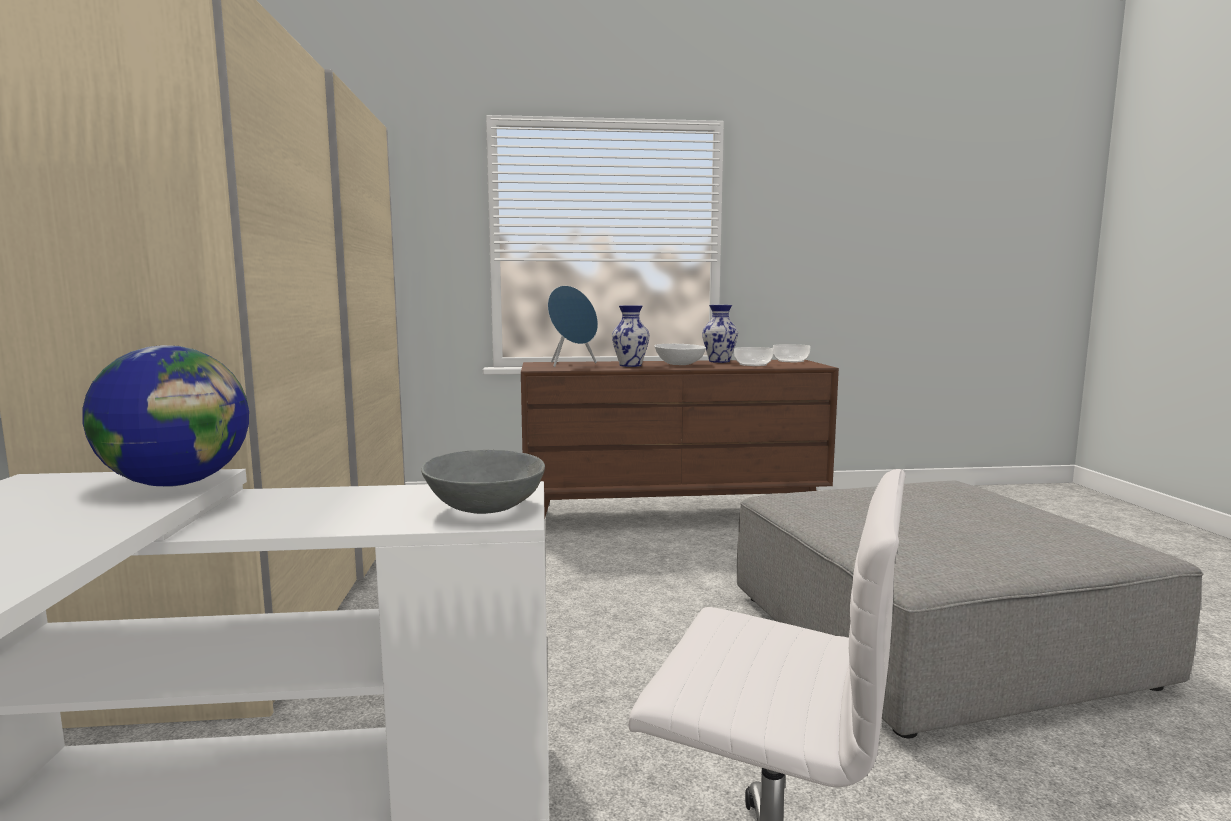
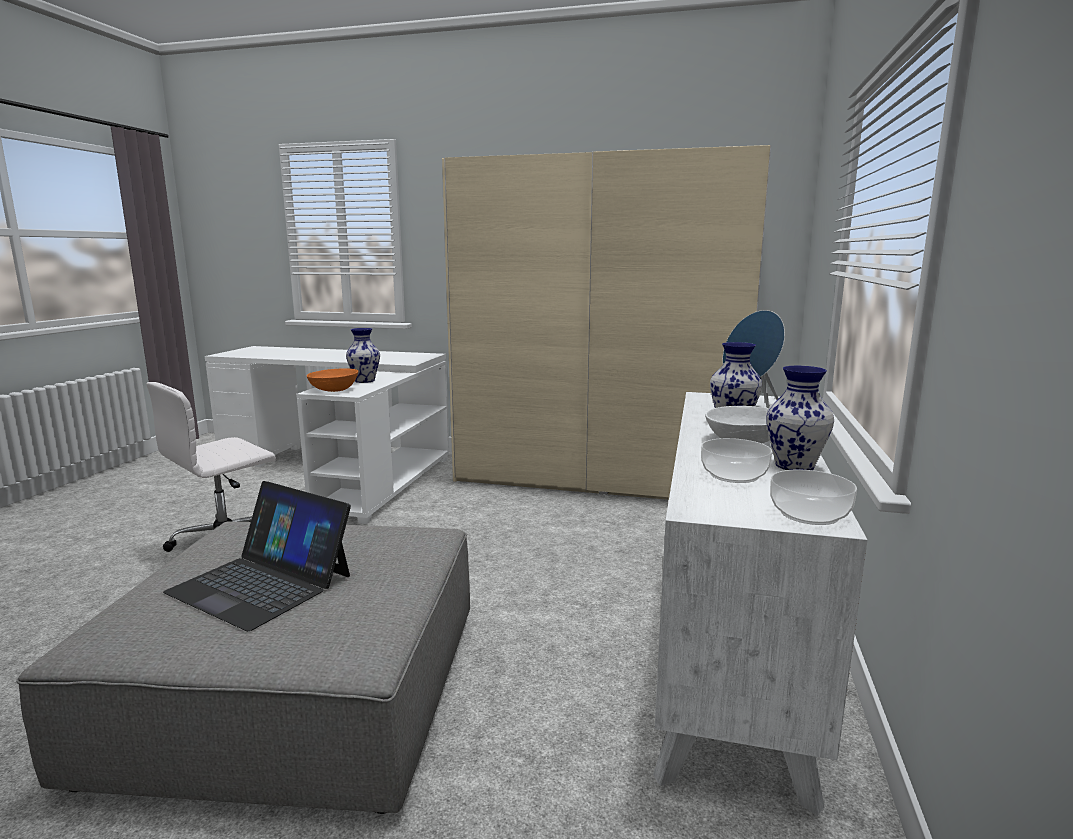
camera: 110 degrees right, 5 degrees up
(178, 483) = (401, 362): globe -> none
(358, 506) = (365, 381): none -> vase
(483, 507) = (334, 390): grey bowl -> orange bowl
(673, 515) = (729, 645): brown dresser -> white dresser
(962, 524) = (262, 583): none -> laptop

